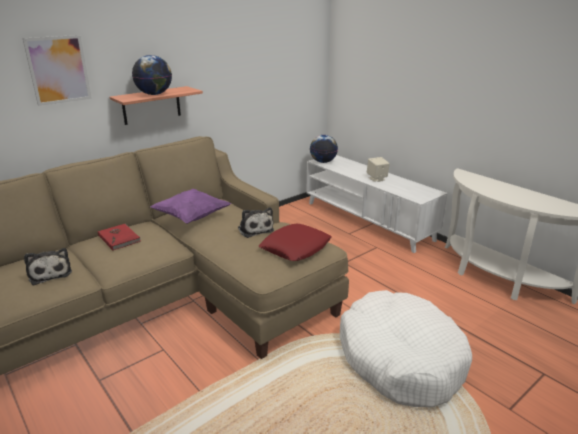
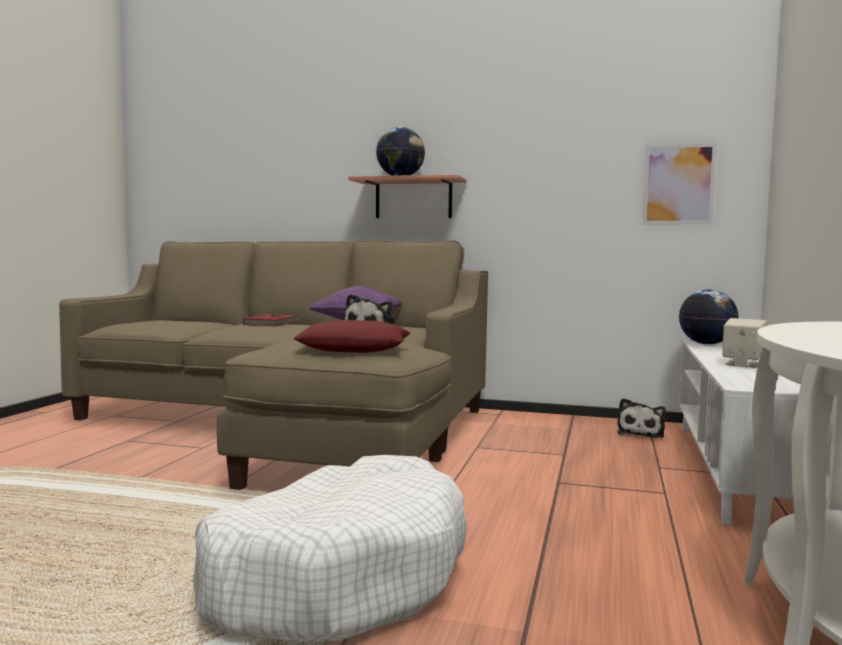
camera: 55 degrees right, 20 degrees down
(50, 273) = (177, 323): plush toy -> plush toy (641, 433)
(58, 70) = (316, 145): picture -> picture (678, 184)

